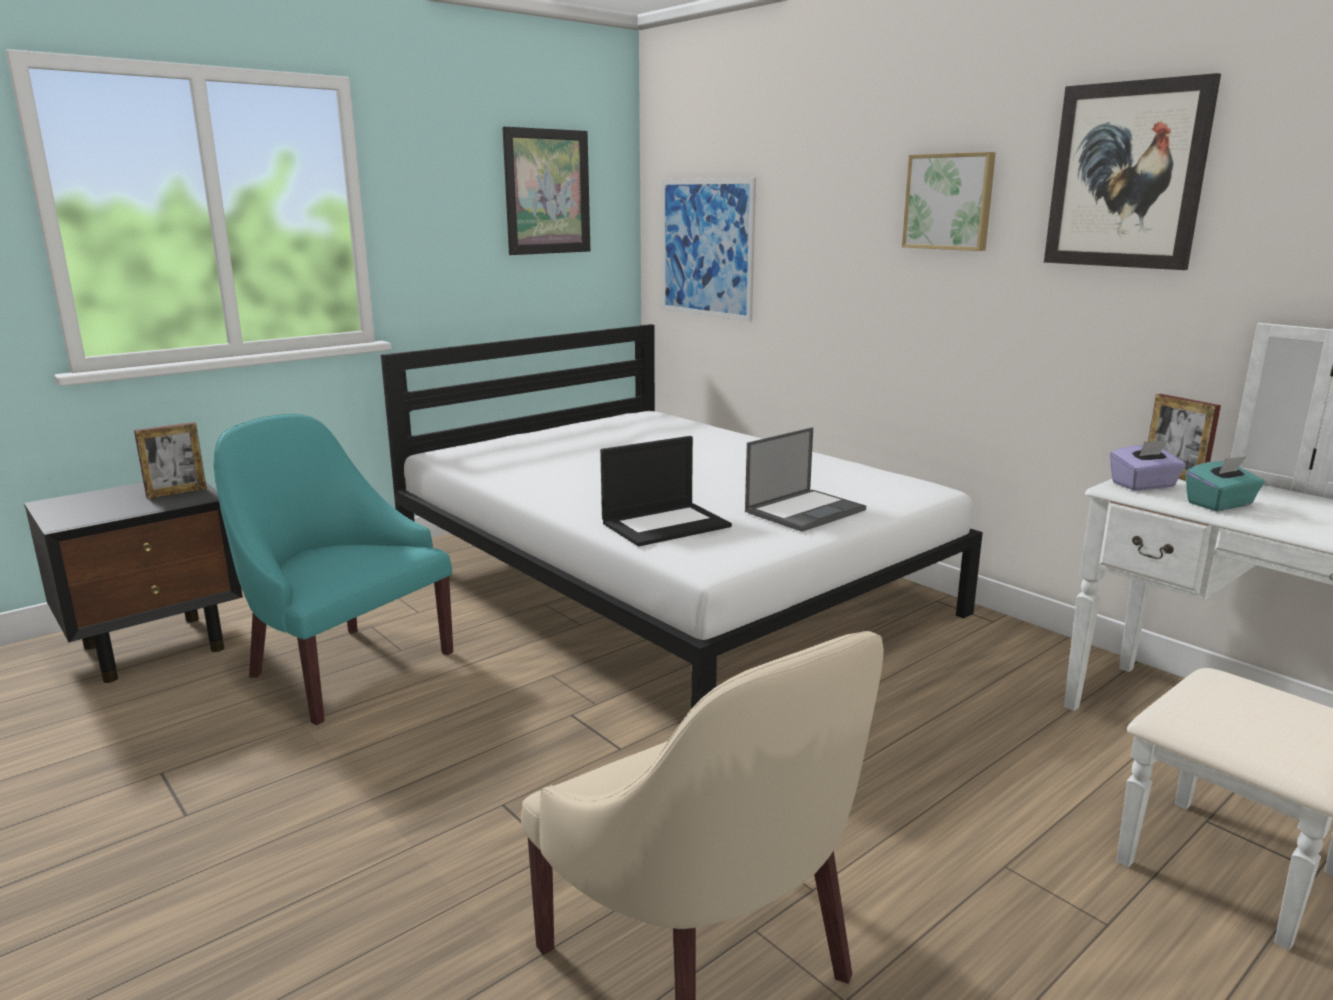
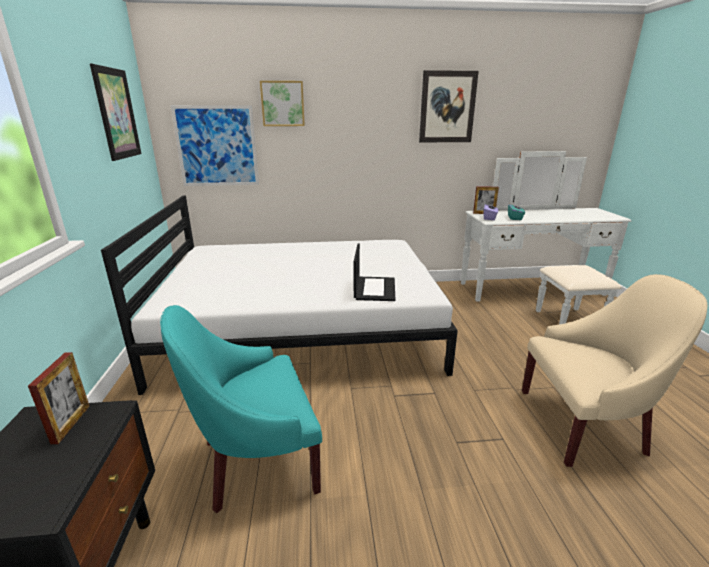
camera: 55 degrees left, 5 degrees up
(805, 510) = (392, 263): laptop -> none
(949, 201) = (373, 118): picture -> picture (283, 104)

